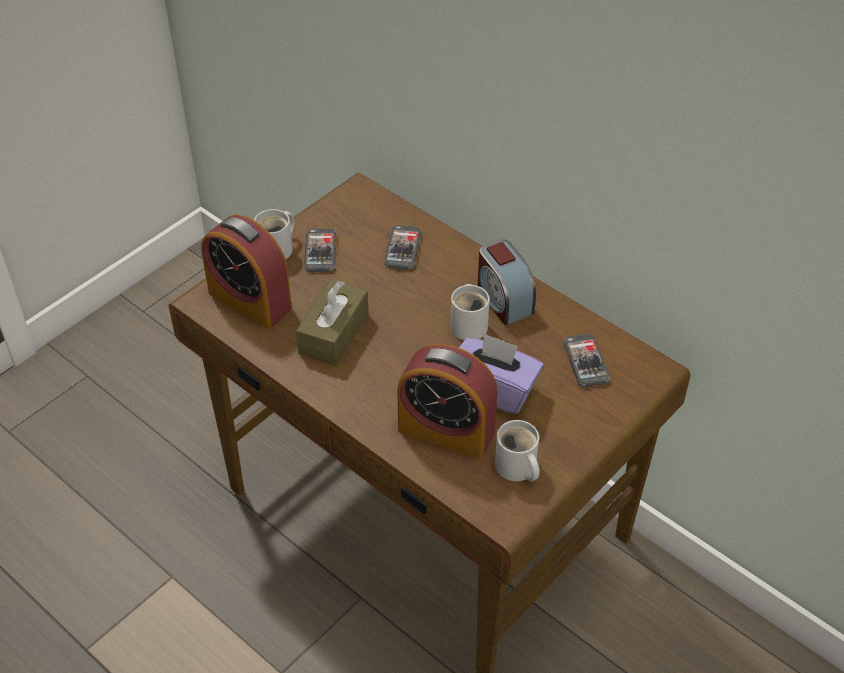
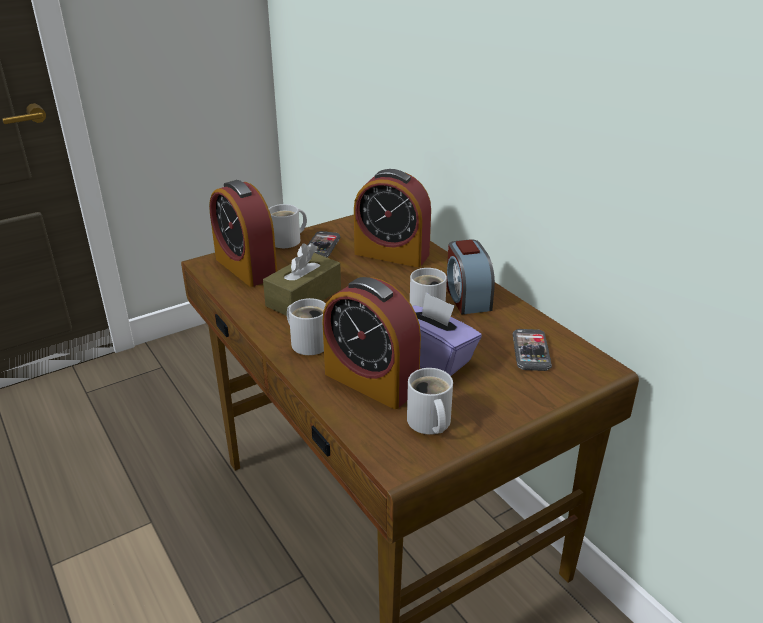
camera: 15 degrees right, 15 degrees down
(365, 394) = (308, 342): none -> white mug
(402, 249) = (392, 254): phone -> alarm clock

